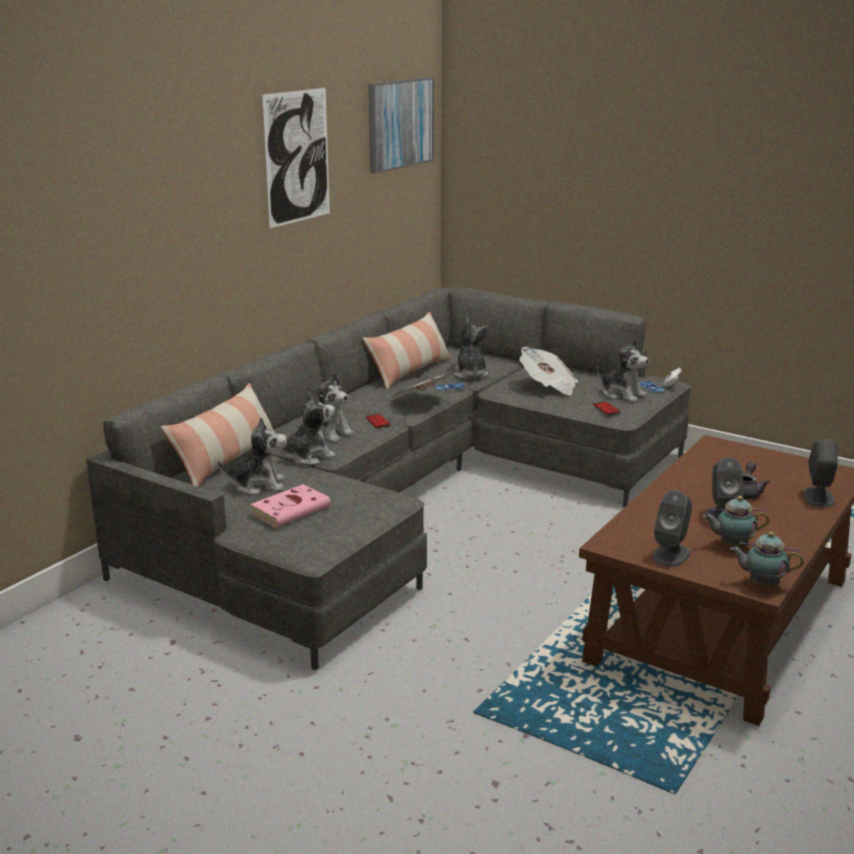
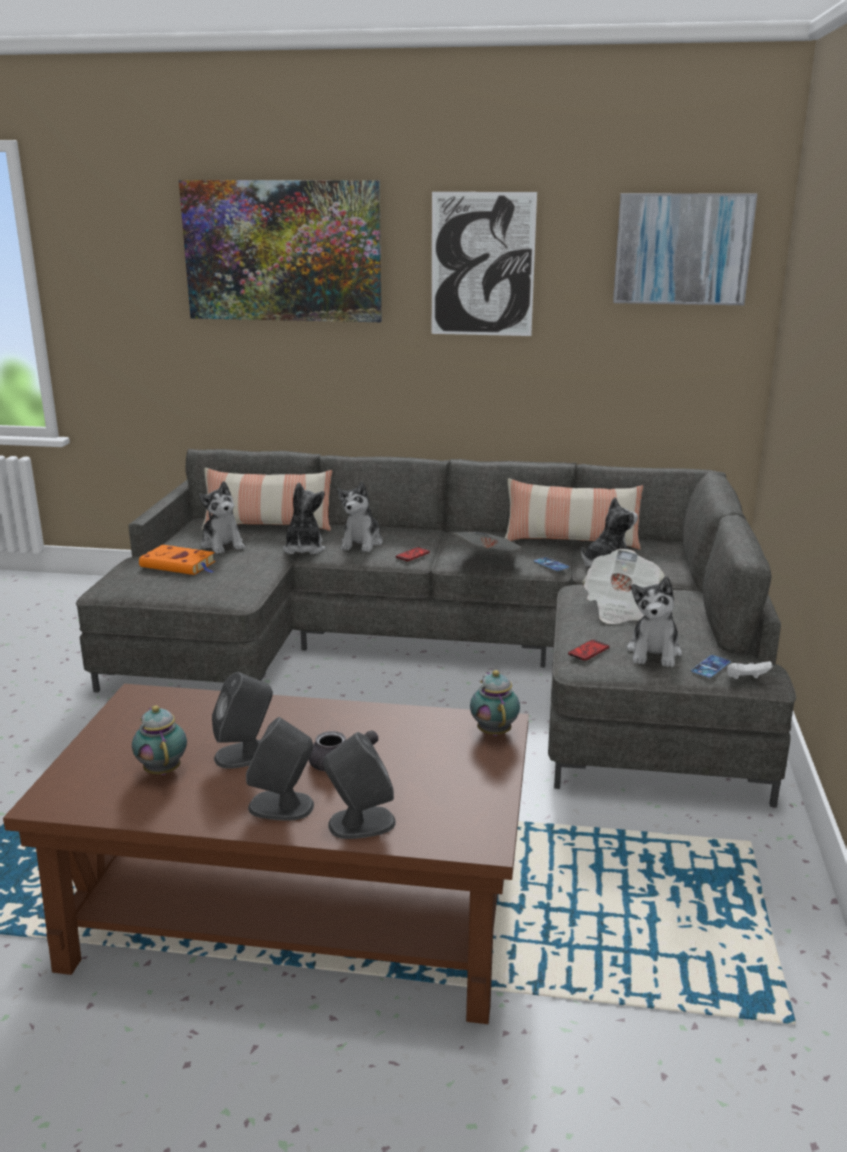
camera: 65 degrees right, 0 degrees up
(153, 171) = (282, 251): none -> picture
(292, 510) = (180, 565): pink book -> orange book
(308, 457) = (304, 549): plush toy -> plush toy turned 120 degrees counterclockwise
(671, 555) = (123, 734): grey speaker -> grey speaker (282, 806)
(761, 584) = (59, 800): teapot -> teapot (494, 731)

